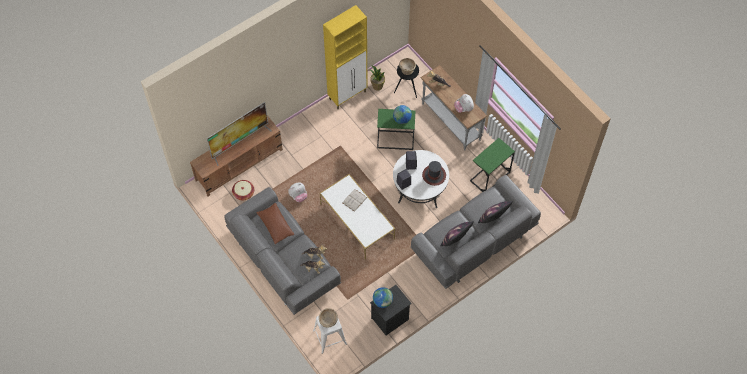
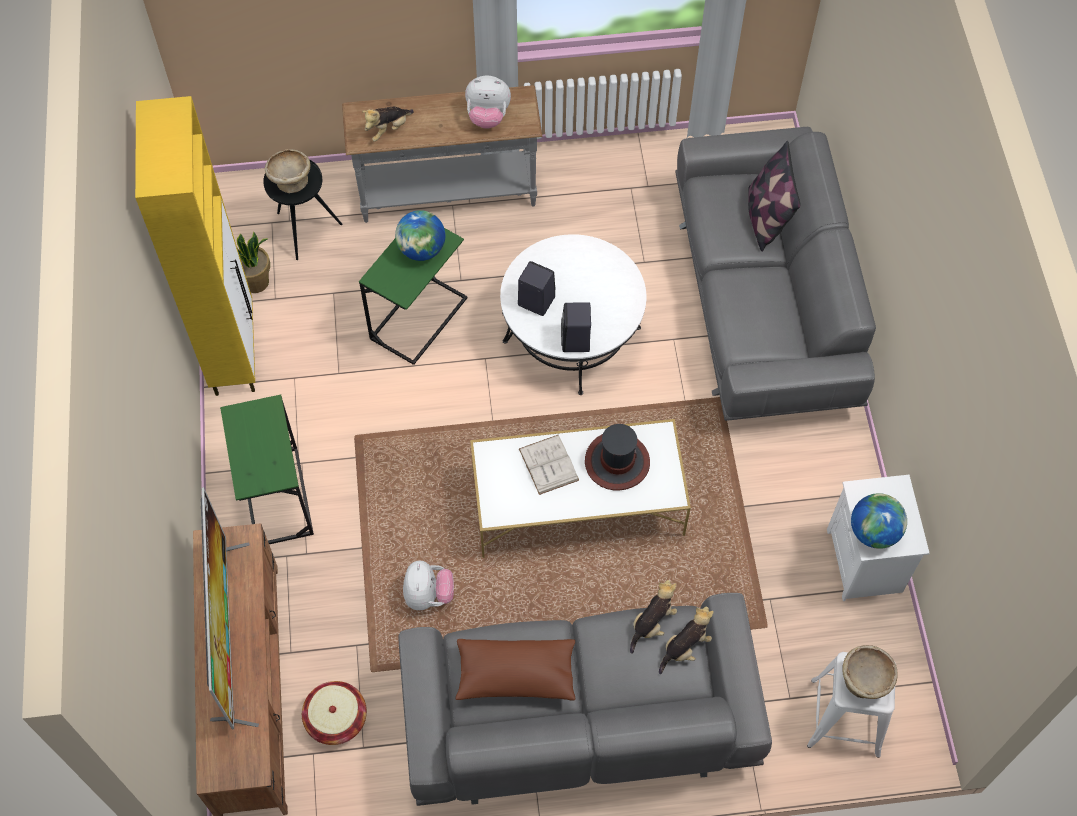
camera: 60 degrees left, 0 degrees up
(390, 319) = (866, 562): black nightstand -> white nightstand
(434, 175) = (592, 271): hat -> hat (617, 462)
(455, 239) = (778, 313): pillow -> none
(490, 176) = (627, 193): green side table -> green side table (277, 496)

